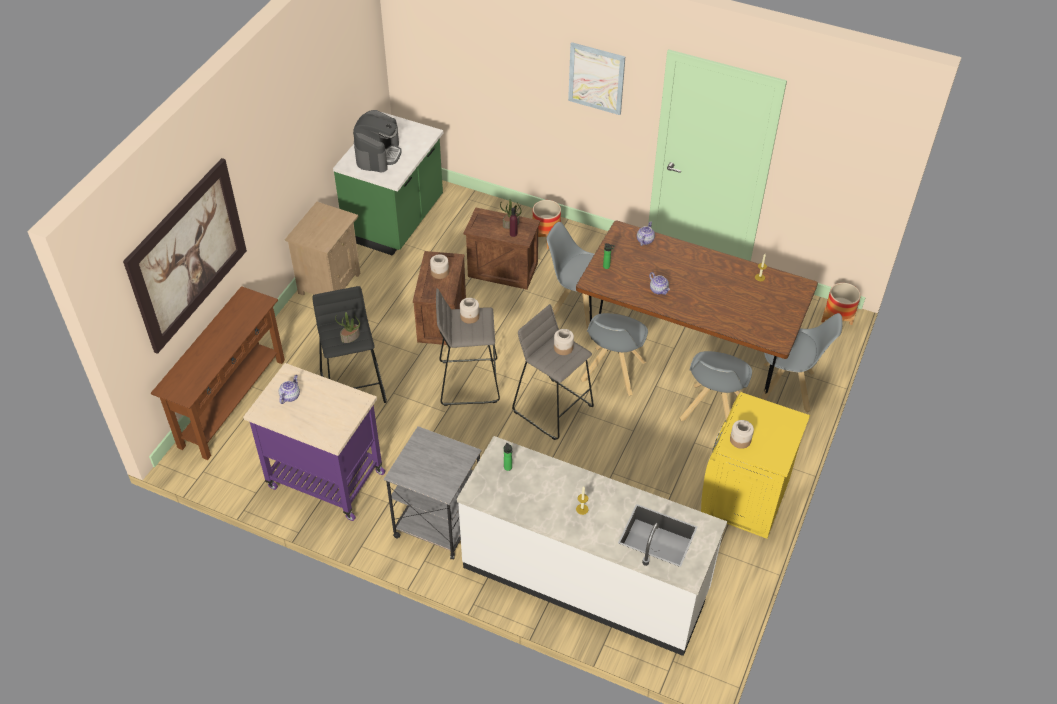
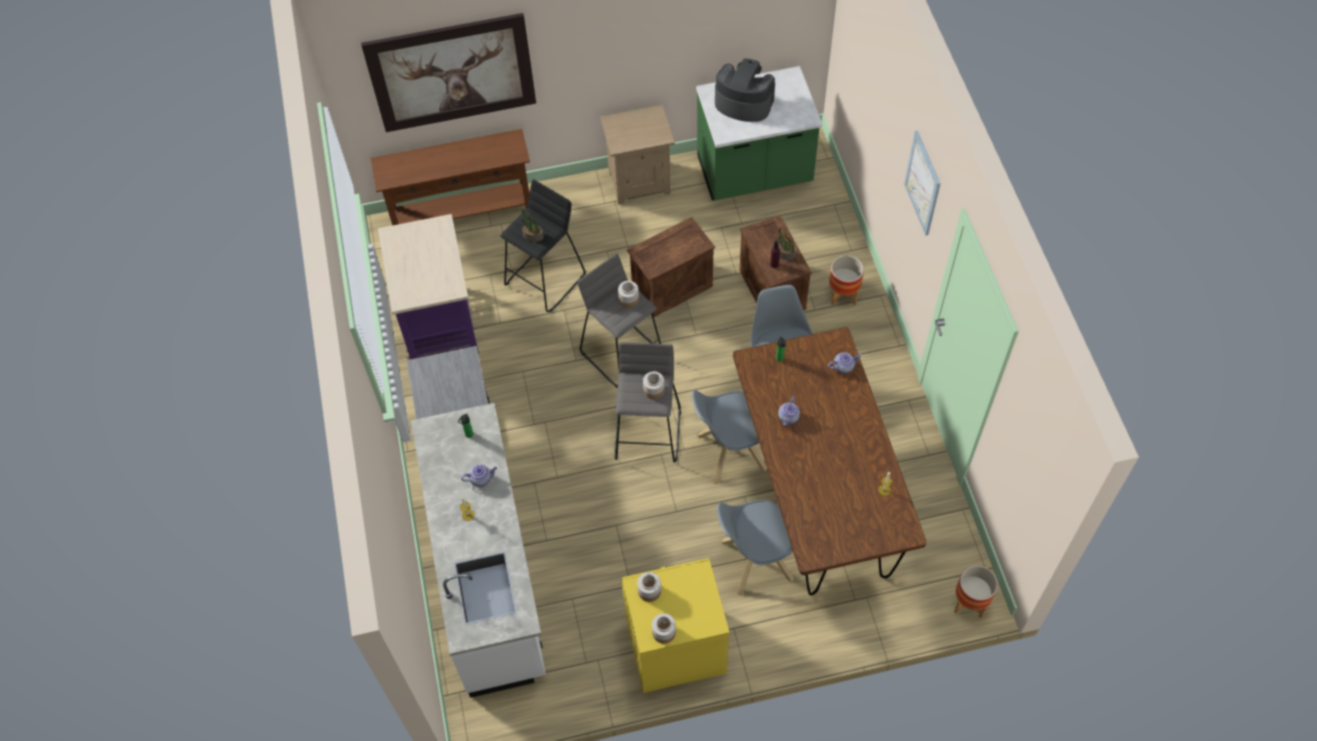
camera: 55 degrees right, 10 degrees up
(290, 396) = (421, 241): teapot -> teapot (481, 479)
(378, 154) = (743, 103): coffee machine -> coffee machine turned 135 degrees counterclockwise
(440, 272) = (676, 245): jar -> jar (663, 632)
(788, 388) = (841, 608): grey chair -> none

